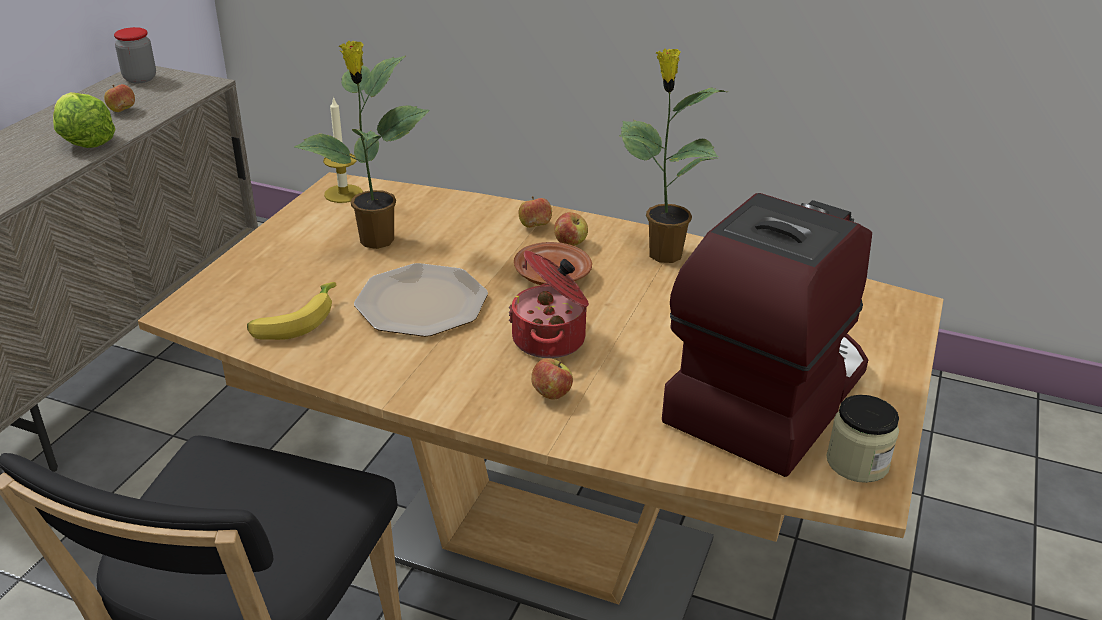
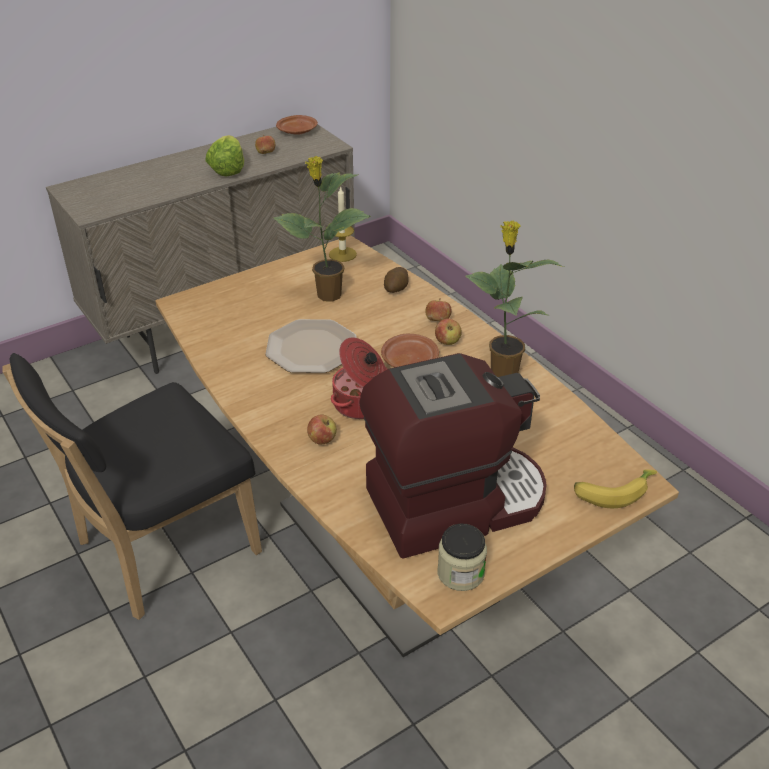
camera: 35 degrees right, 5 degrees up
(140, 78) = (297, 131): jar -> brown plate
(294, 321) = (231, 332): banana -> banana (612, 491)
(451, 210) = (396, 289): none -> potato

